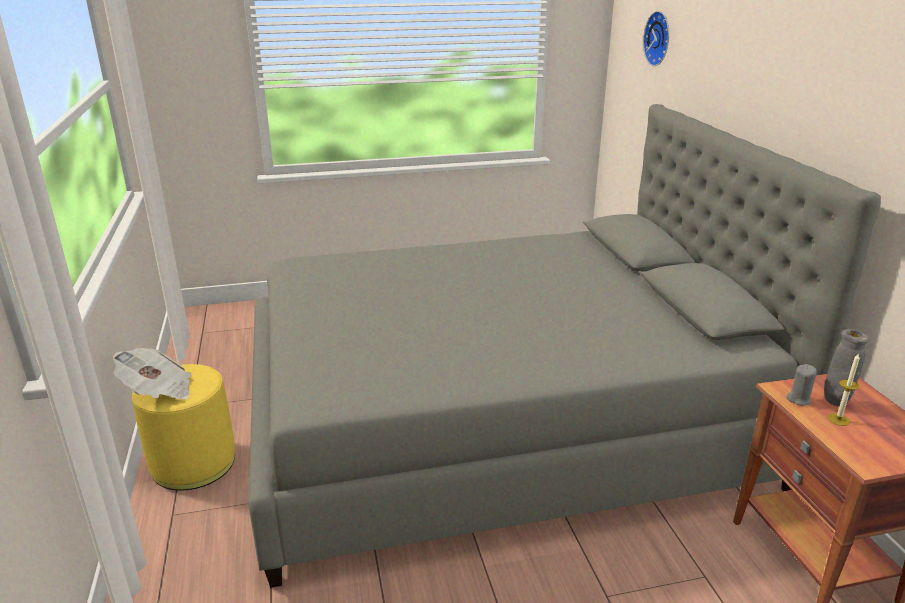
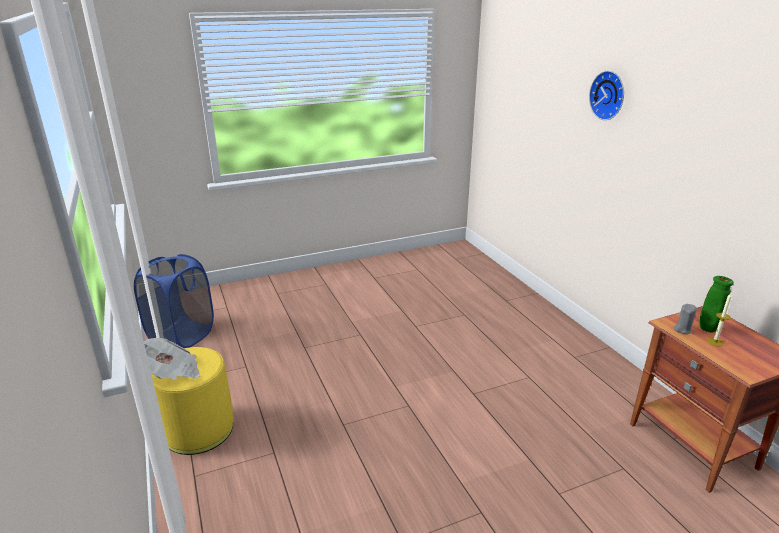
camera: 10 degrees left, 0 degrees up
(208, 354) = (181, 336): none -> blue laundry basket
(500, 424) = (438, 369): grey bed -> none
(659, 38) = (524, 63): wall clock -> wall clock (609, 95)
(835, 402) = (707, 329): grey vase -> green vase

